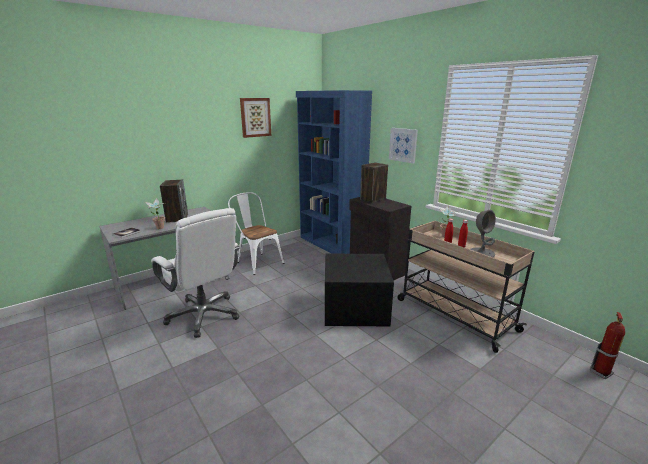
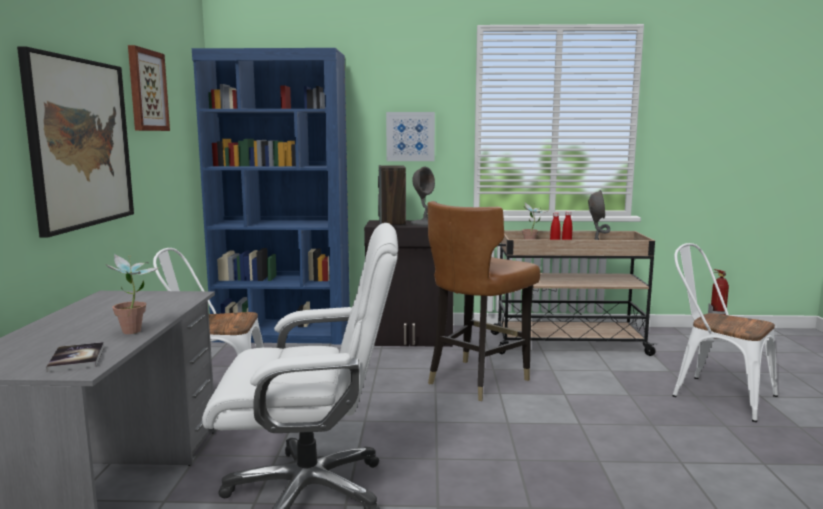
camera: 50 degrees left, 10 degrees down
(177, 218) = (110, 314): speaker -> none
(198, 146) = (80, 143): none -> picture
(354, 307) = (476, 380): black storage box -> brown chair
(385, 204) = (425, 224): none -> grey table lamp
(469, 401) = (715, 394): none -> white chair

